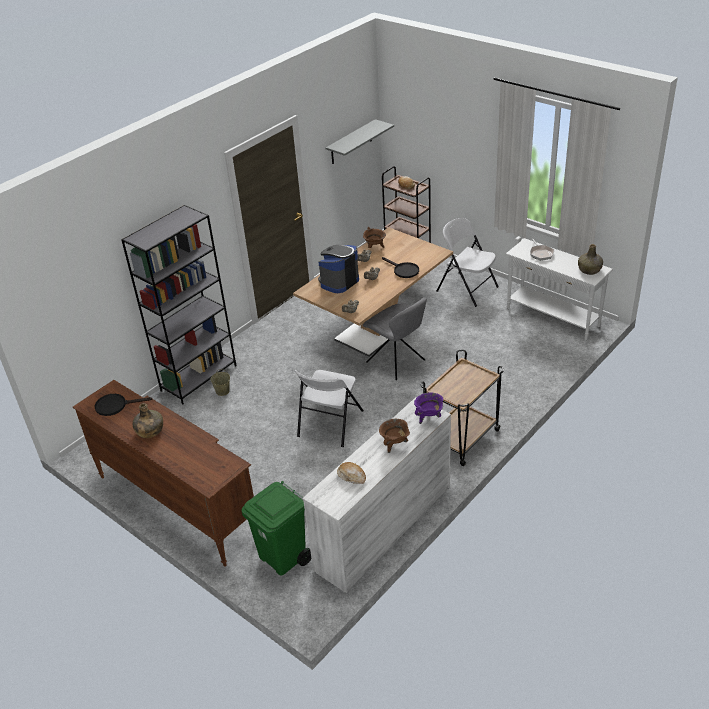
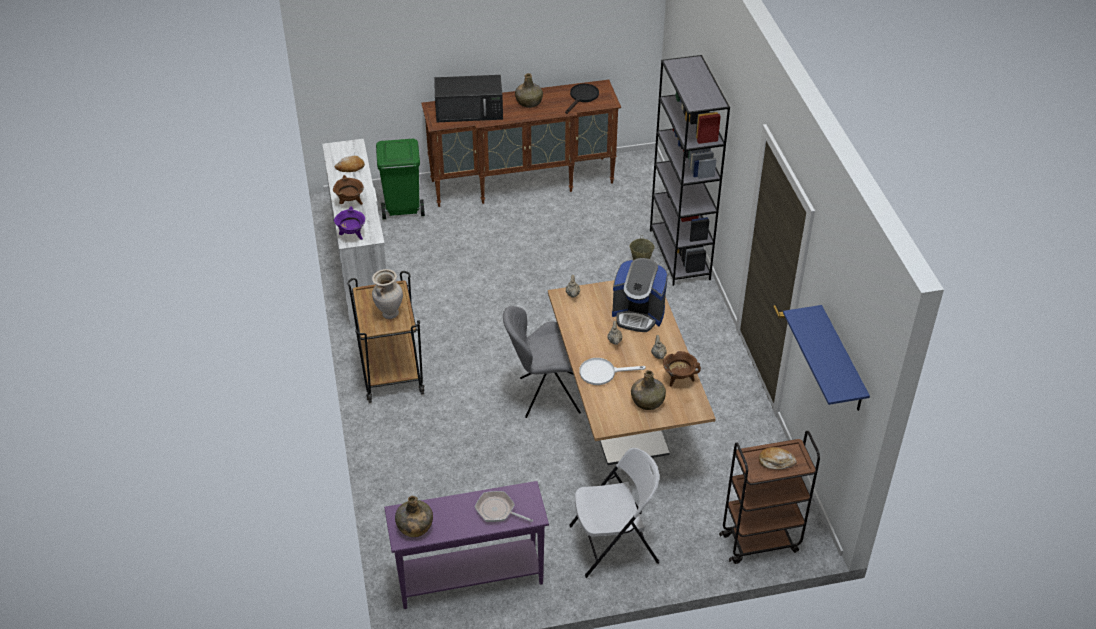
camera: 125 degrees right, 5 degrees up
(194, 458) = (470, 110): none -> black microwave
(330, 423) = (513, 303): white chair -> none
(339, 282) = (638, 314): coffee machine -> coffee machine turned 120 degrees clockwise
(351, 142) = (842, 361): grey shelf -> blue shelf
(403, 270) = (602, 373): black frying pan -> white frying pan
(404, 249) = (647, 401): none -> green bottle
(463, 378) = (389, 314): none -> beige vase
(553, 317) = (469, 580): white console table -> purple console table

